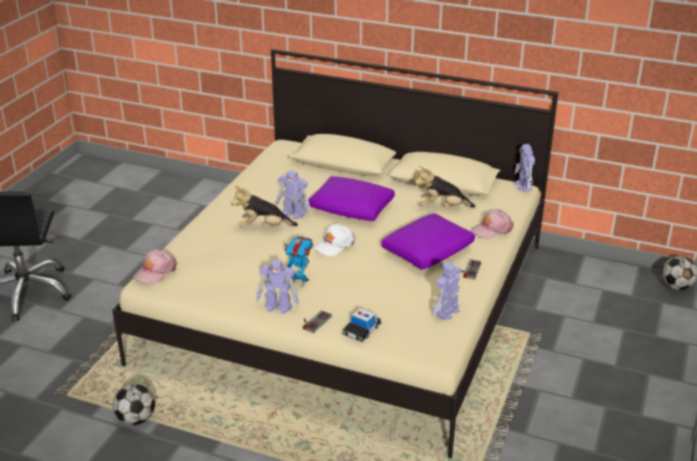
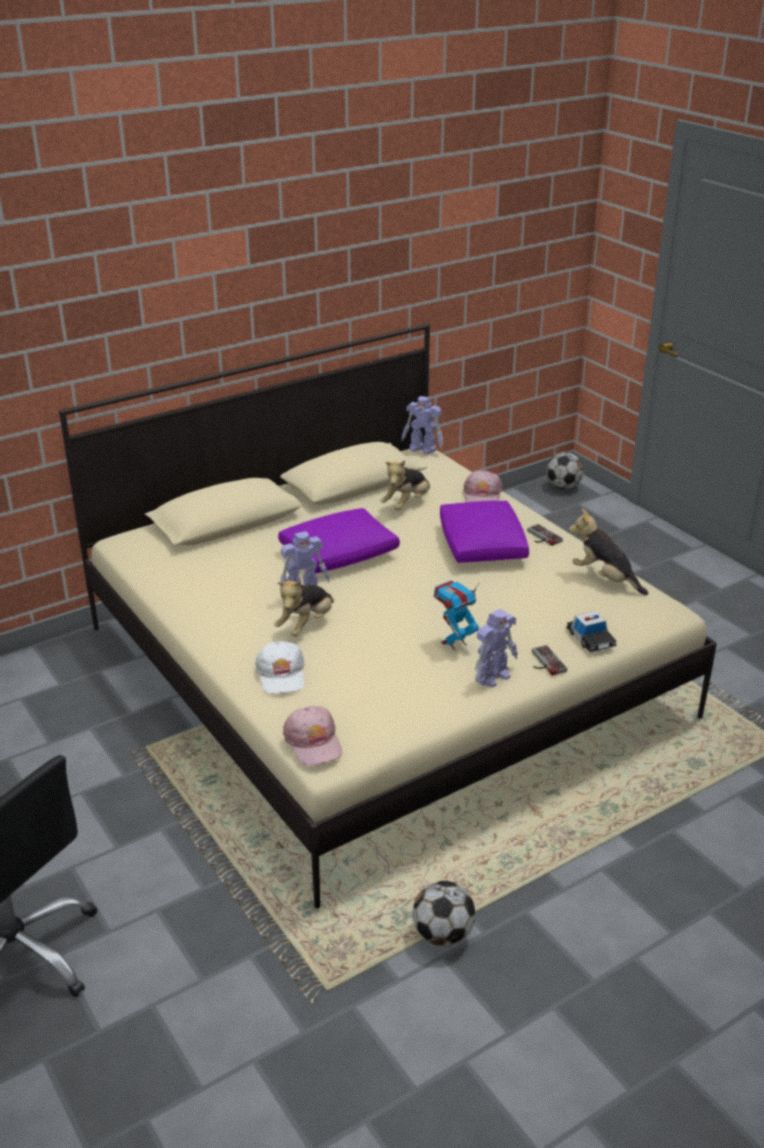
camera: 55 degrees left, 0 degrees up
(334, 245) = (405, 593): white cap -> white cap (281, 674)
(446, 312) = (604, 579): toy robot -> plush toy

